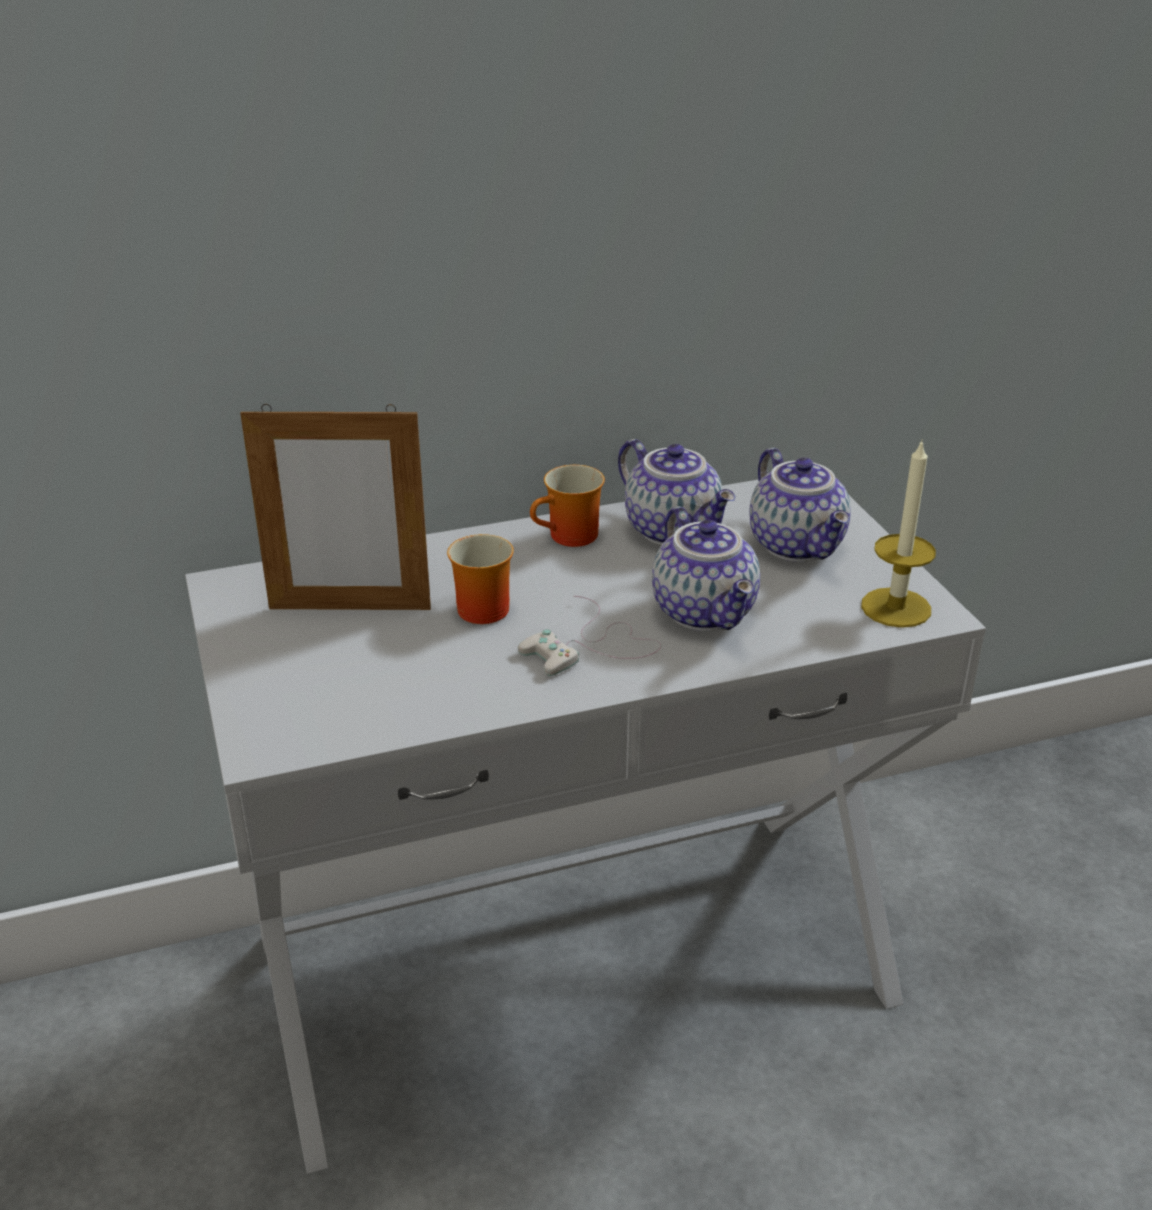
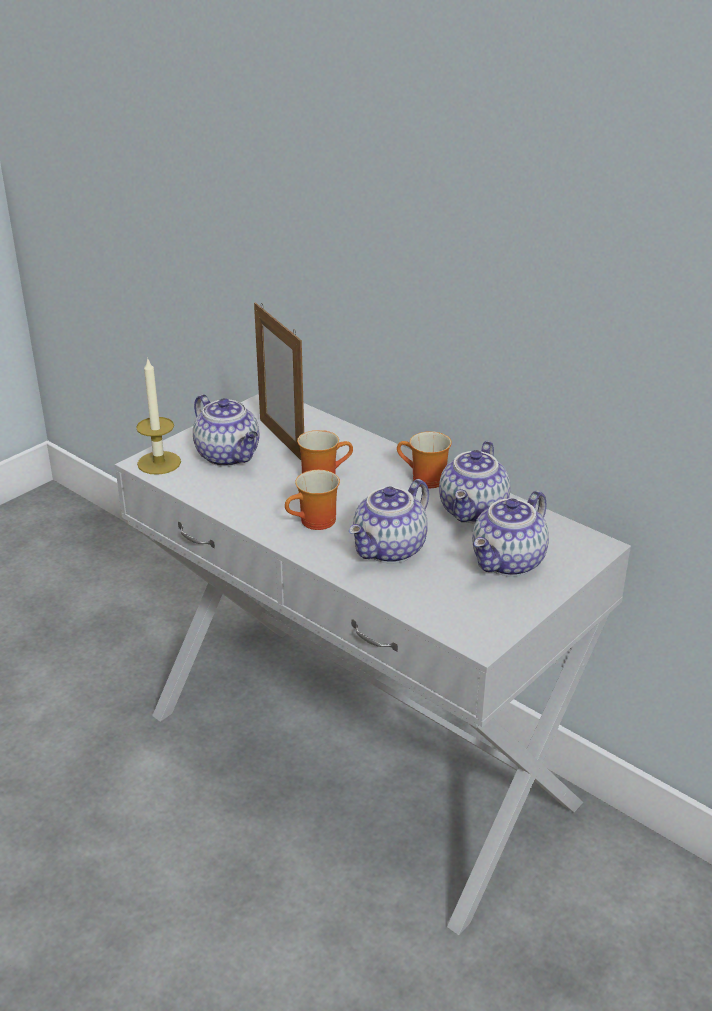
camera: 60 degrees right, 0 degrees up
(338, 665) = (229, 456): none -> teapot
(592, 646) = (316, 523): white game controller -> mug
(896, 607) = (471, 622): candle -> candle (159, 463)

